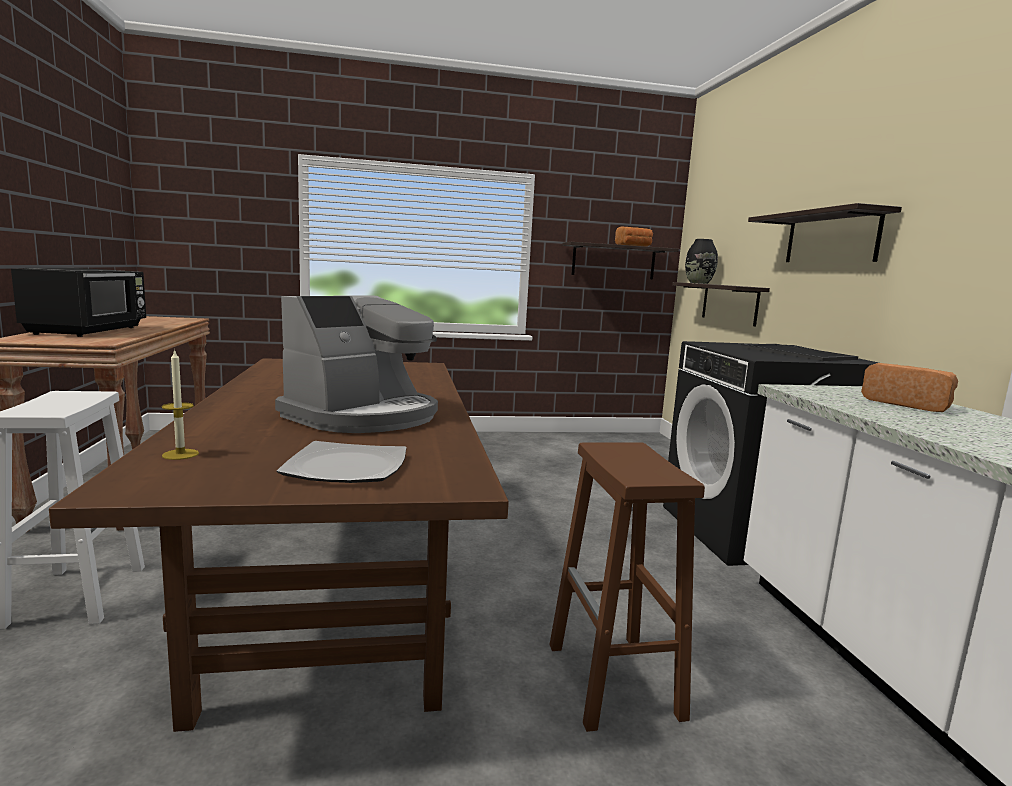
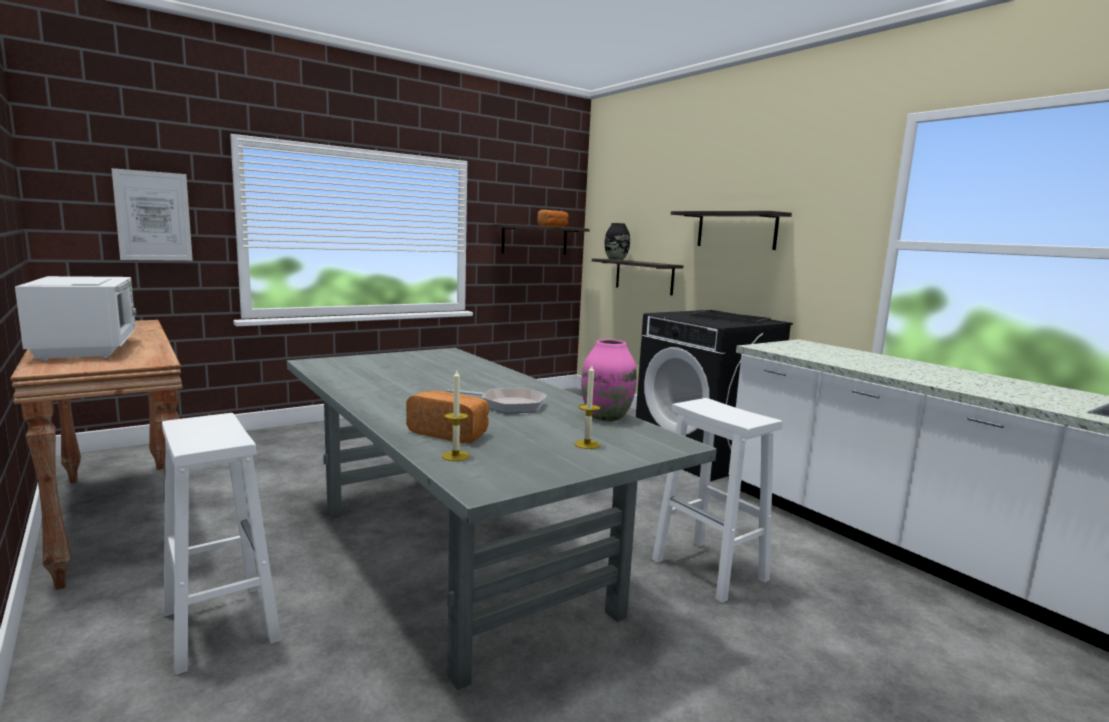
camera: 25 degrees left, 0 degrees up
(90, 330) = (88, 349): black microwave -> white microwave
(231, 230) = (153, 216): none -> picture
(337, 584) = (455, 557): brown dining table -> grey dining table
(347, 467) = (587, 444): plate -> candle
(363, 416) = (508, 405): coffee machine -> frying pan
(444, 443) = (606, 417): none -> pink vase
(615, 682) = (711, 570): brown stool -> white stool
(907, 404) = (831, 351): bread -> bread (450, 433)

